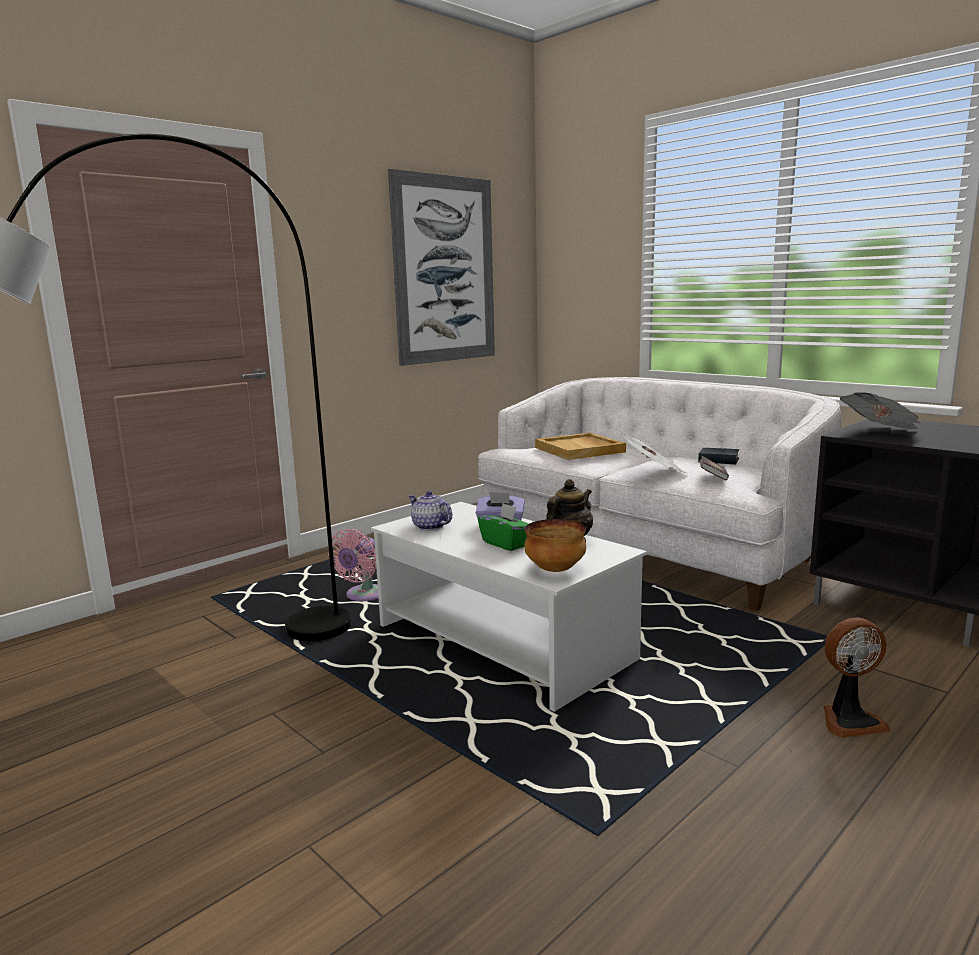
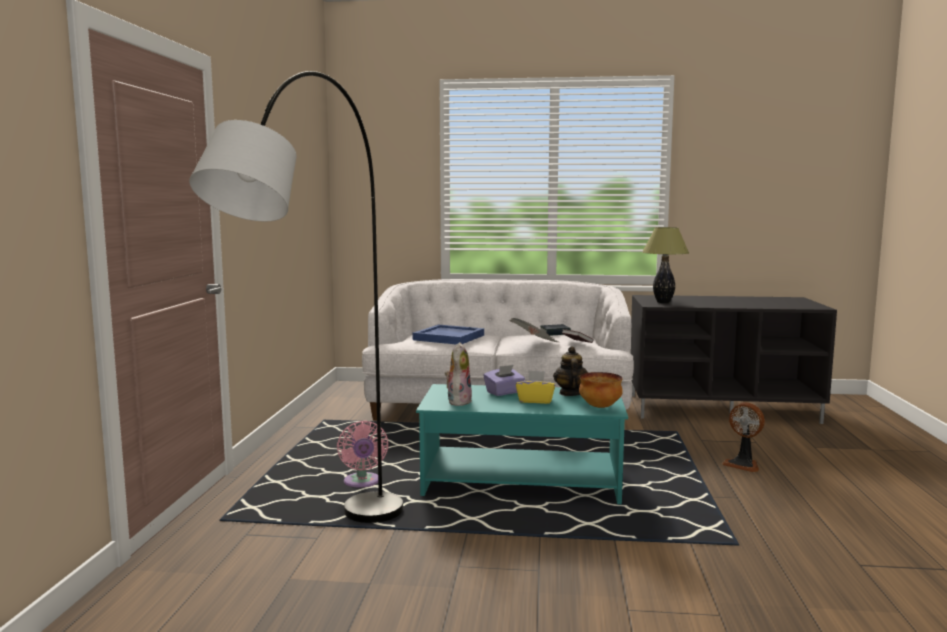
camera: 40 degrees left, 5 degrees down
(429, 526) = (458, 401): teapot -> plush toy
(444, 270) = (294, 190): picture -> none
(504, 643) = (522, 481): white coffee table -> turquoise coffee table
(506, 544) = (535, 400): green tissue box -> yellow tissue box
(580, 450) = (449, 337): beige tray -> blue tray
(849, 720) = (743, 464): fan -> fan turned 90 degrees clockwise
(881, 432) = (663, 302): newspaper -> table lamp

